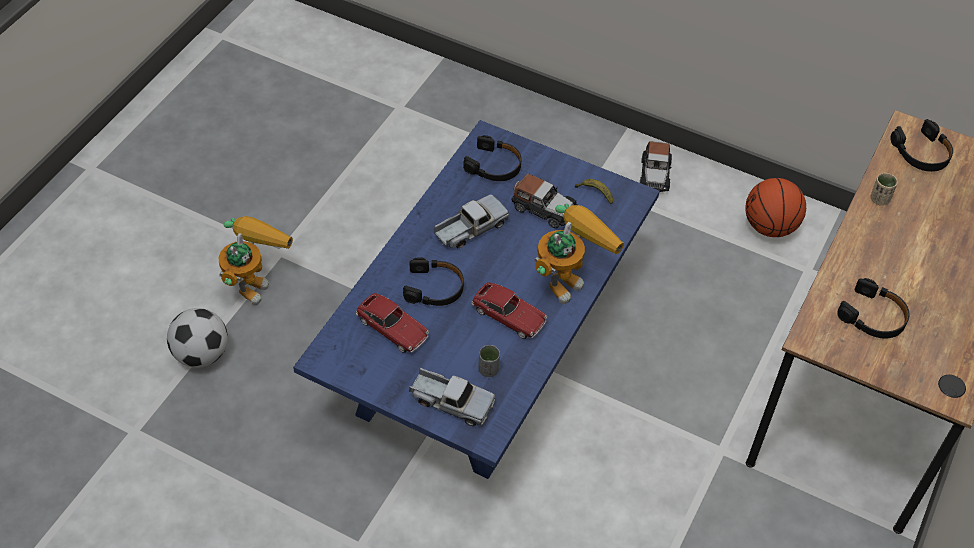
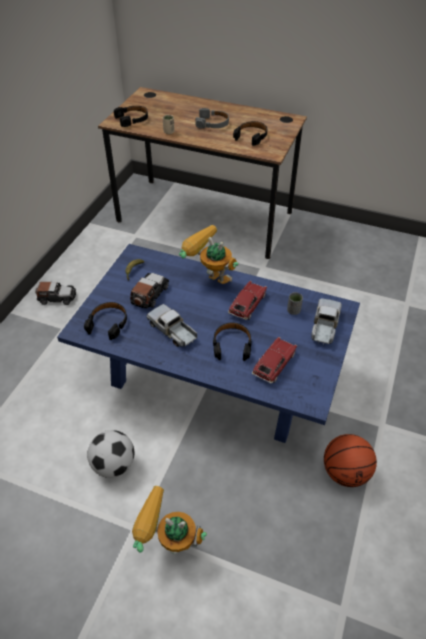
camera: 95 degrees left, 5 degrees down
(201, 354) = (253, 570): football -> football (114, 465)
(770, 226) = (103, 248): basketball -> basketball (345, 472)
(918, 264) = (213, 123): none -> grey headphones

